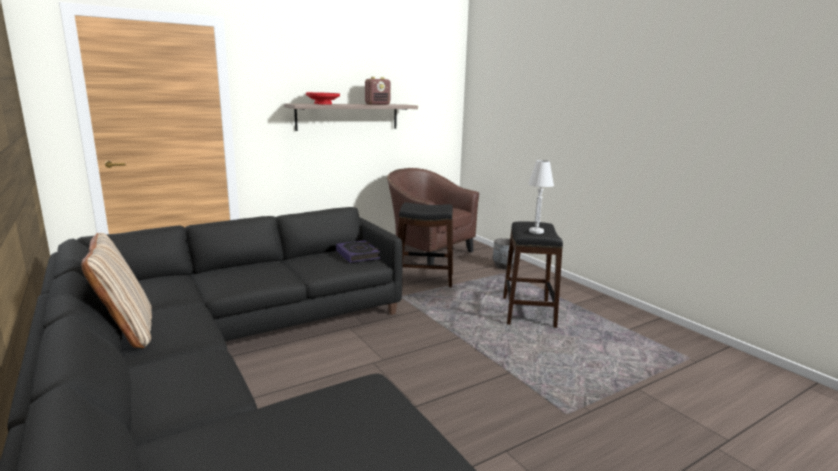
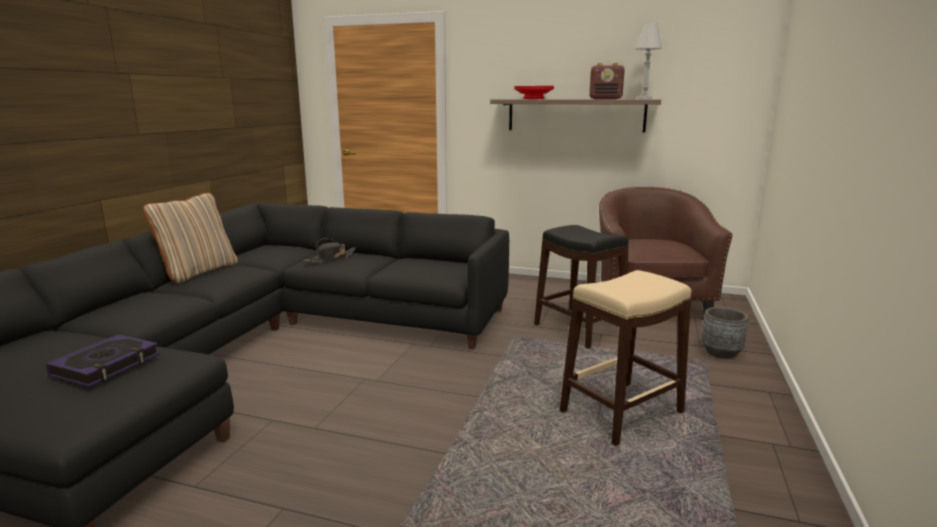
camera: 50 degrees right, 0 degrees up
(238, 276) = (330, 258): none -> black hat
(358, 254) = (452, 268): book -> book (106, 366)
(528, 312) = (622, 413): black stool -> beige stool
(536, 231) = (619, 286): white table lamp -> white table lamp (644, 99)

